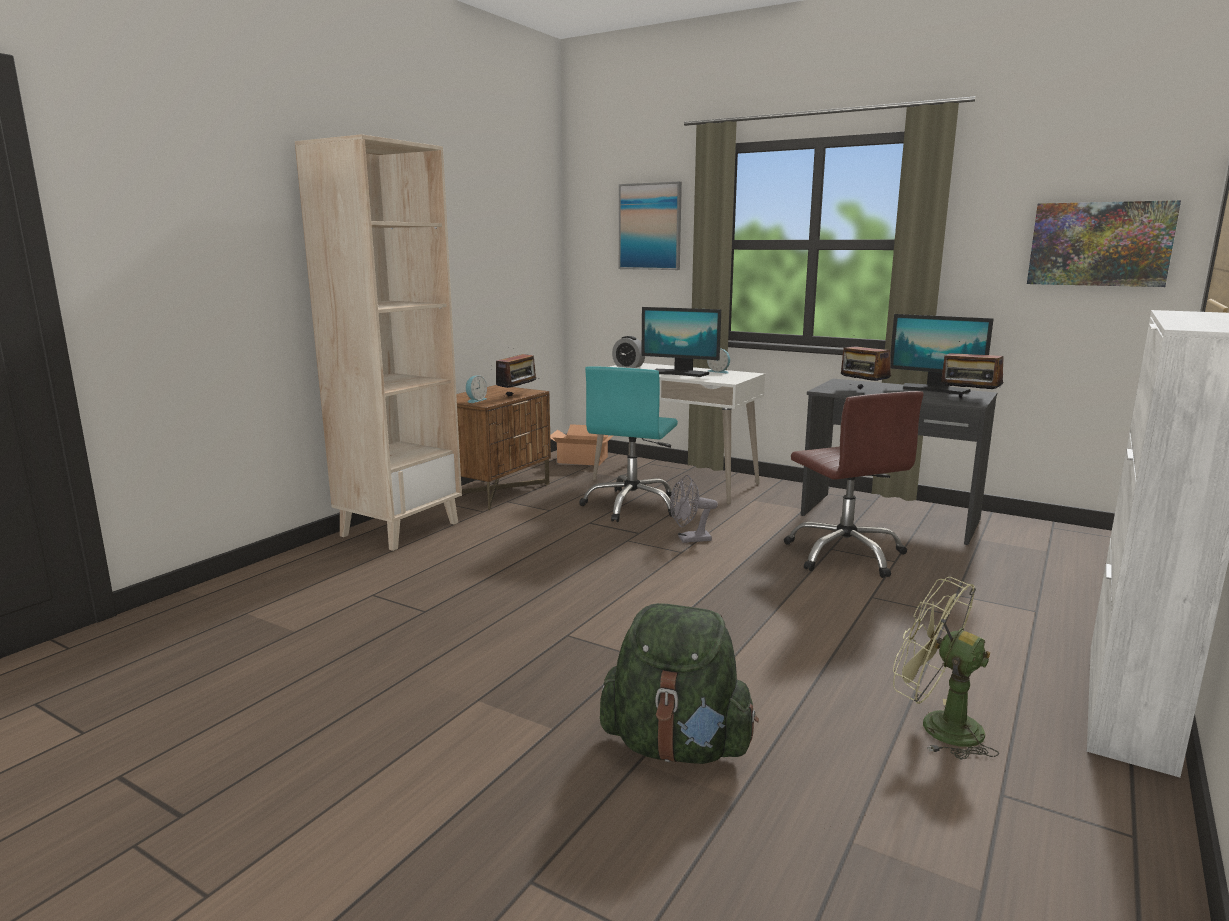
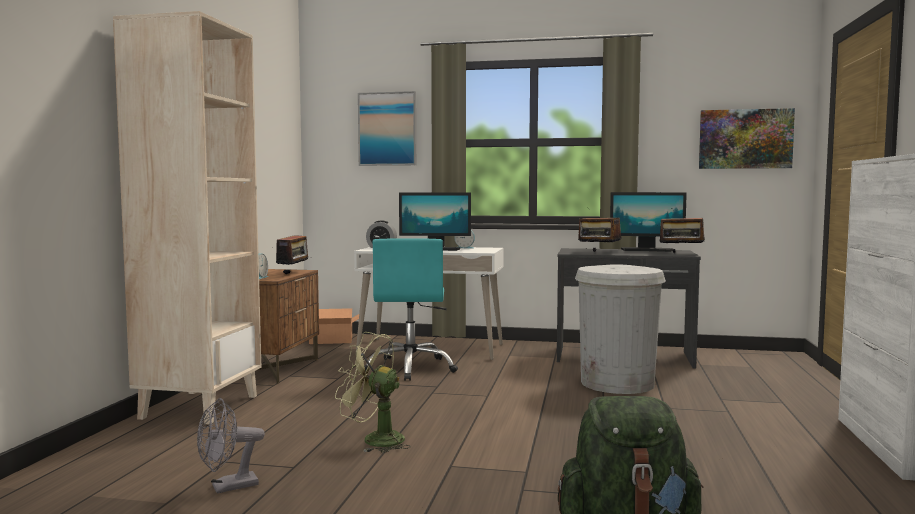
camera: 20 degrees left, 10 degrees down
(689, 539) = (485, 386): grey fan -> grey fan (227, 487)
(845, 554) = (617, 383): brown office chair -> white trash can
(937, 726) = (796, 481): green fan -> green fan (374, 440)

